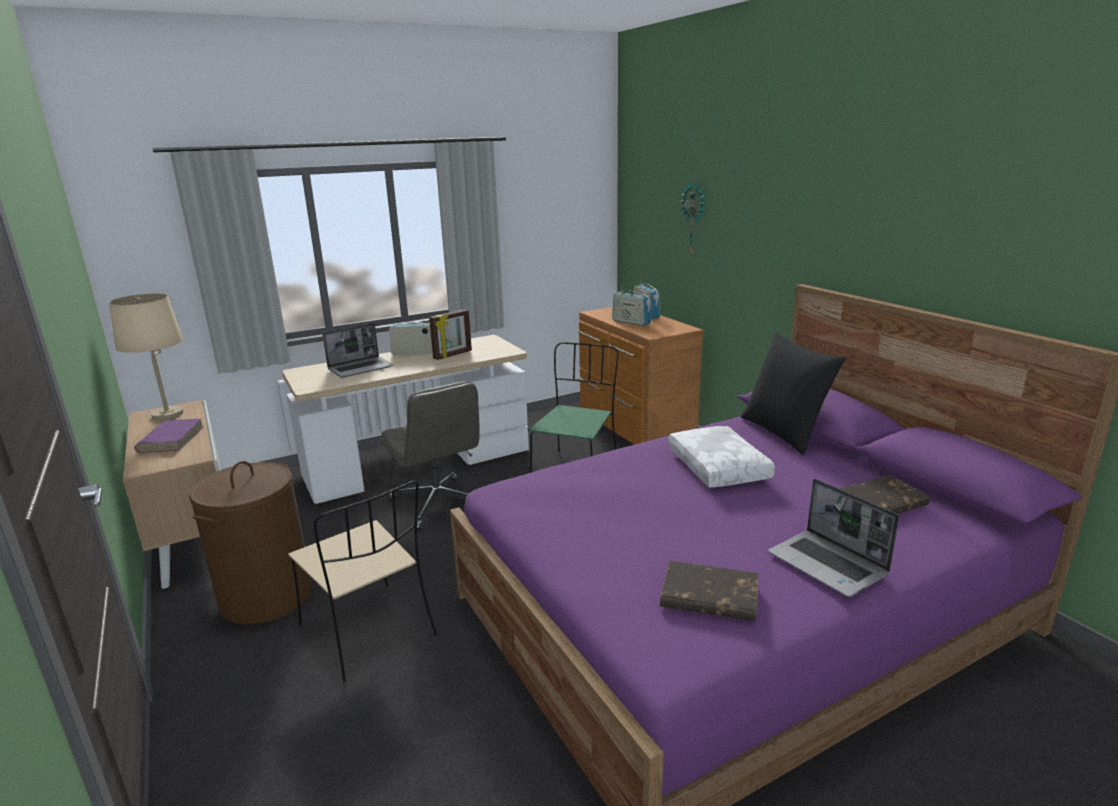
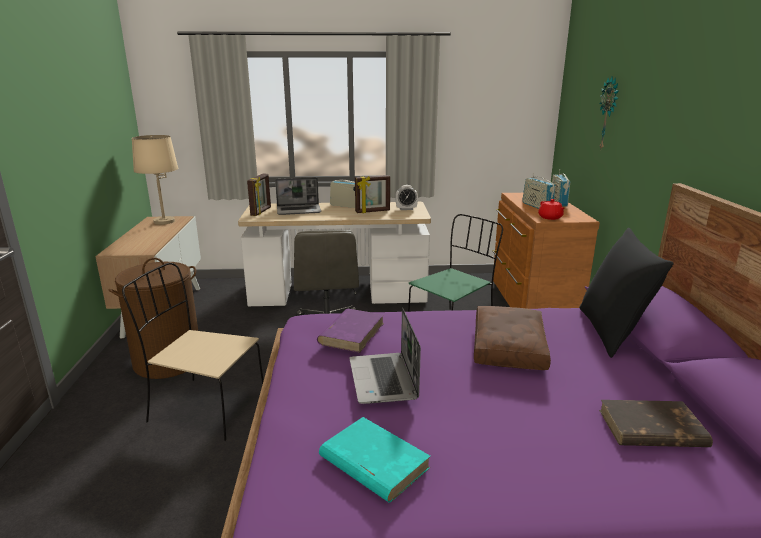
camera: 25 degrees right, 0 degrees up
(171, 439) = (148, 236): purple book -> purple book (352, 333)
(312, 378) = (261, 212): none -> picture frame
(369, 632) = (205, 407): beige chair -> beige chair turned 120 degrees clockwise
(487, 346) = (406, 209): none -> alarm clock
(656, 332) = (550, 217): none -> red teapot
(708, 596) = (373, 462): brown book -> turquoise book
(719, 467) = (510, 348): white pillow -> brown pillow
(828, 564) = (525, 473): laptop -> laptop (384, 380)

